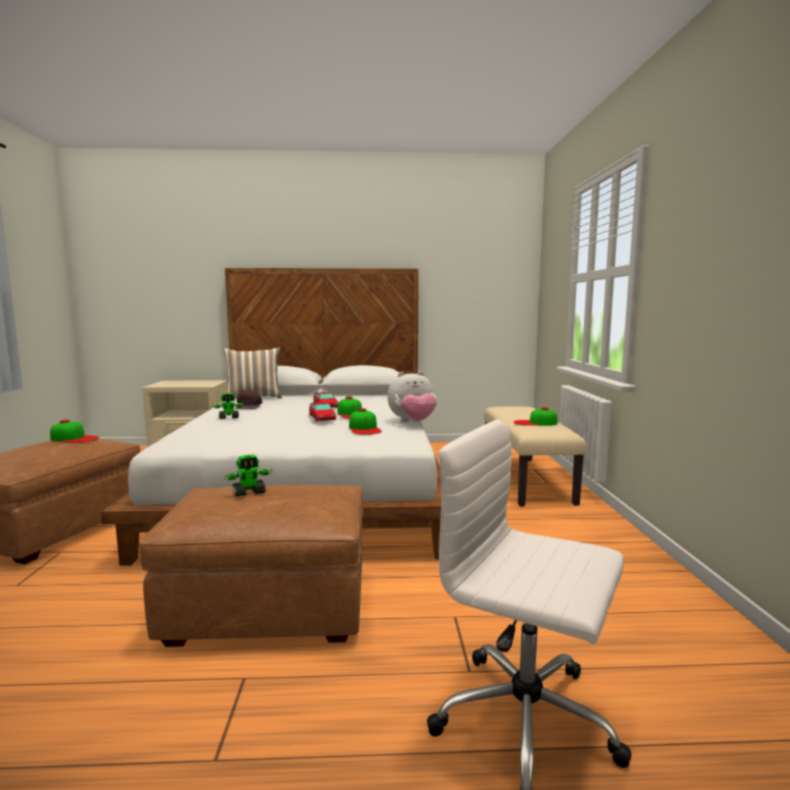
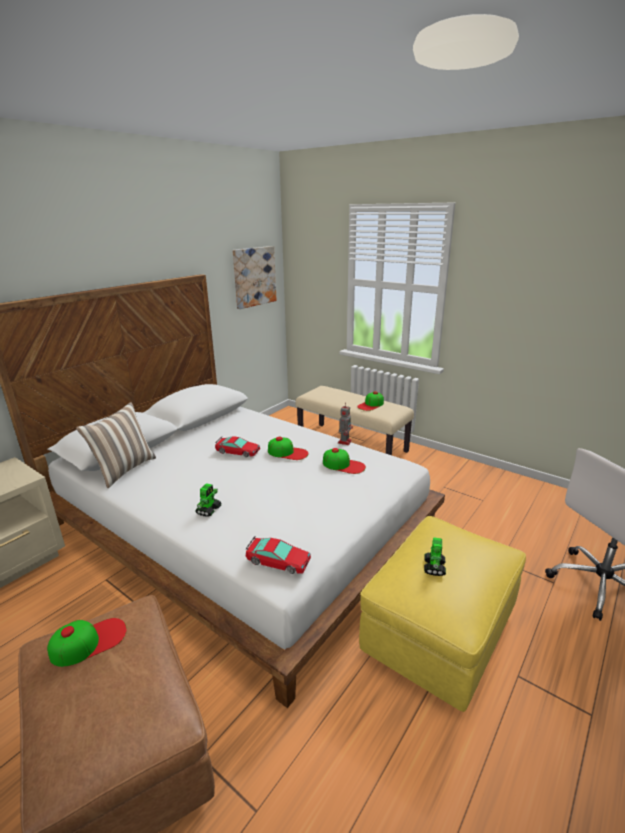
camera: 50 degrees left, 15 degrees up
(249, 406) = (169, 484): brown cap -> none
(269, 607) = (438, 633): brown ottoman -> yellow ottoman
(322, 418) = (283, 468): toy car -> toy car (278, 561)
(412, 422) = (345, 441): plush toy -> toy robot
(490, 280) = (254, 276): none -> picture

